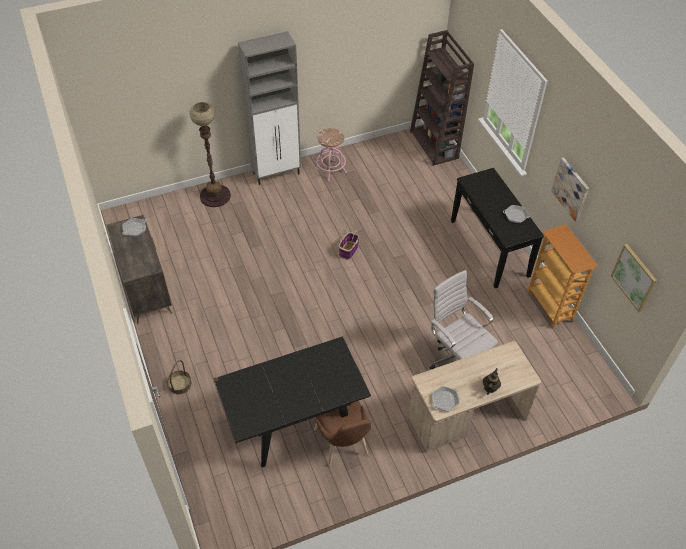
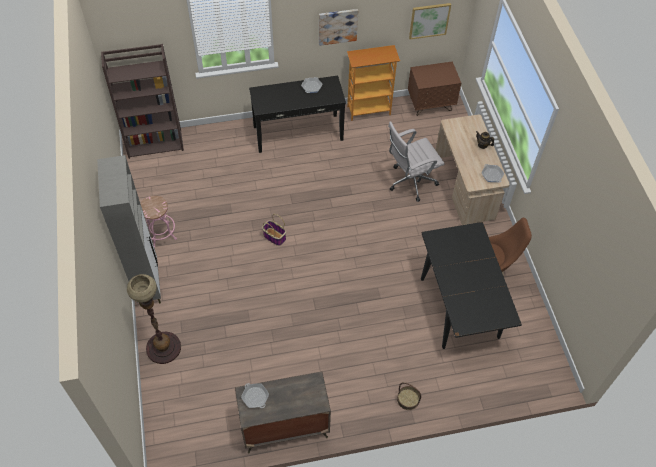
camera: 80 degrees left, 5 degrees up
(587, 368) = (430, 104): none -> brown nightstand

